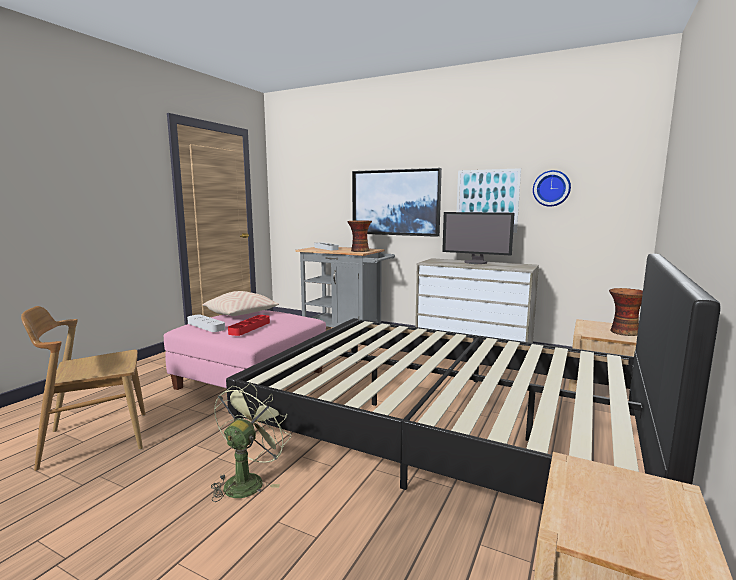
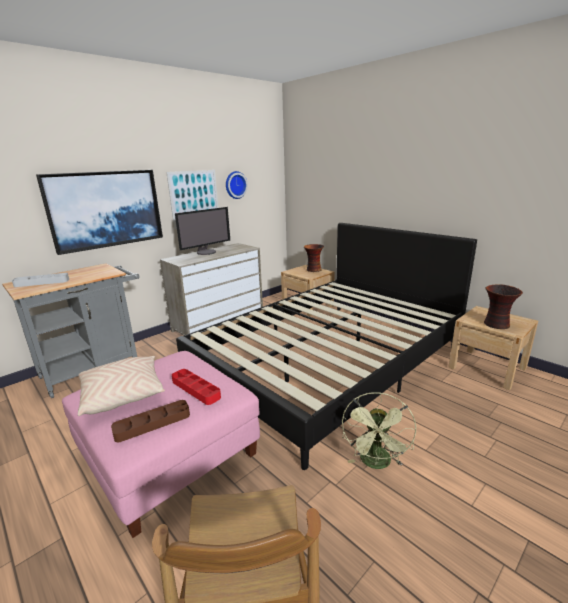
camera: 70 degrees left, 10 degrees up
(206, 326) = (152, 423): grey tray -> brown tray
(248, 480) = (376, 463): green fan -> green fan turned 120 degrees counterclockwise
(359, 251) = (100, 272): vase -> vase (496, 324)

